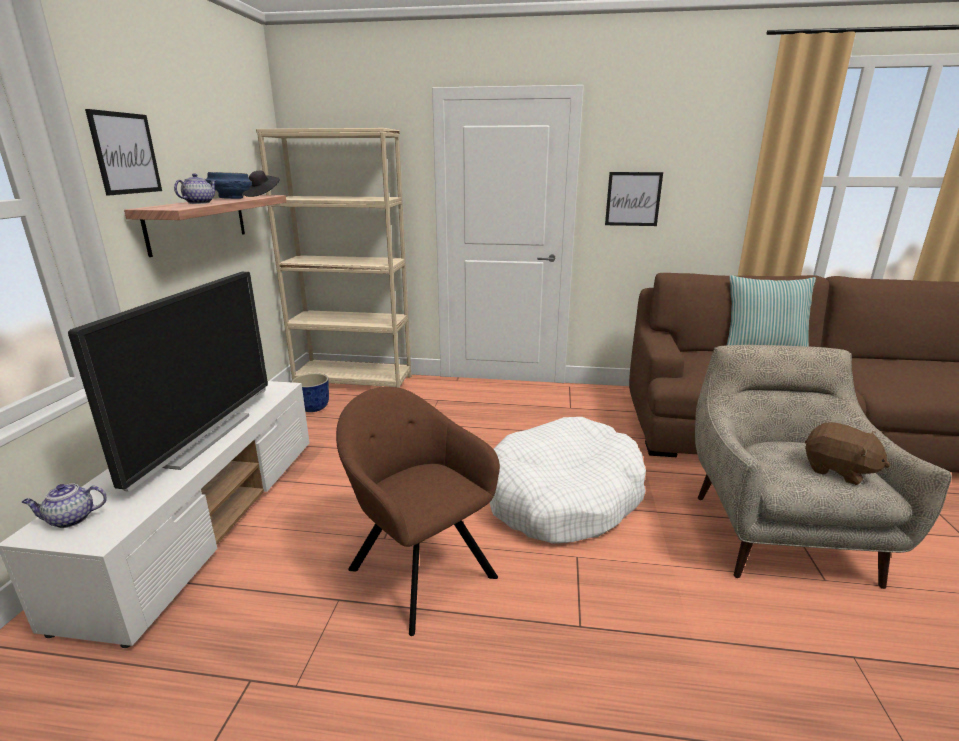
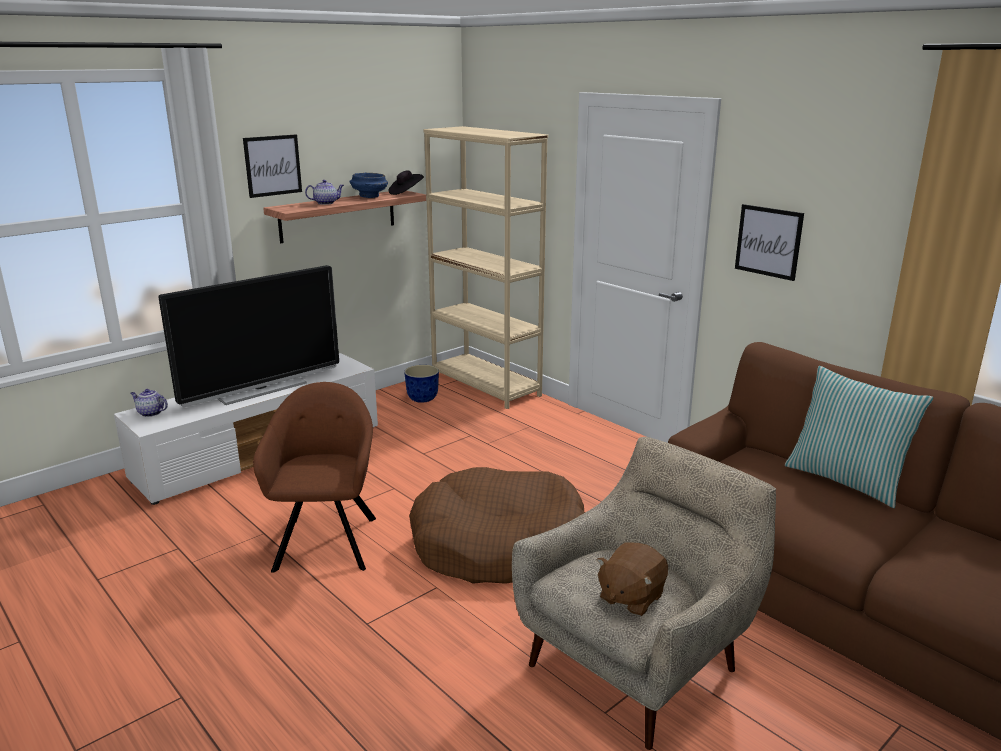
camera: 40 degrees right, 0 degrees up
(563, 496) = (499, 545): white dog bed -> brown dog bed
(838, 470) = (630, 597): brown plush toy -> brown plush toy turned 45 degrees clockwise

